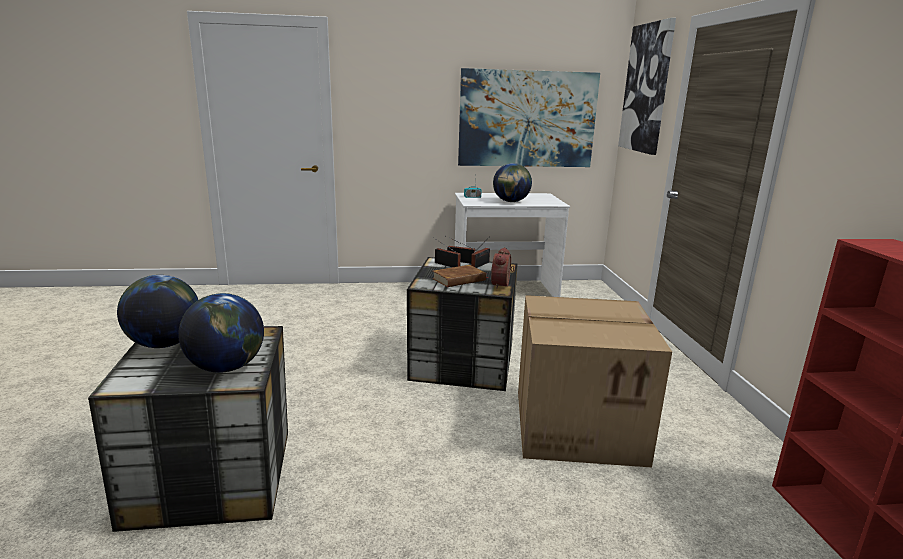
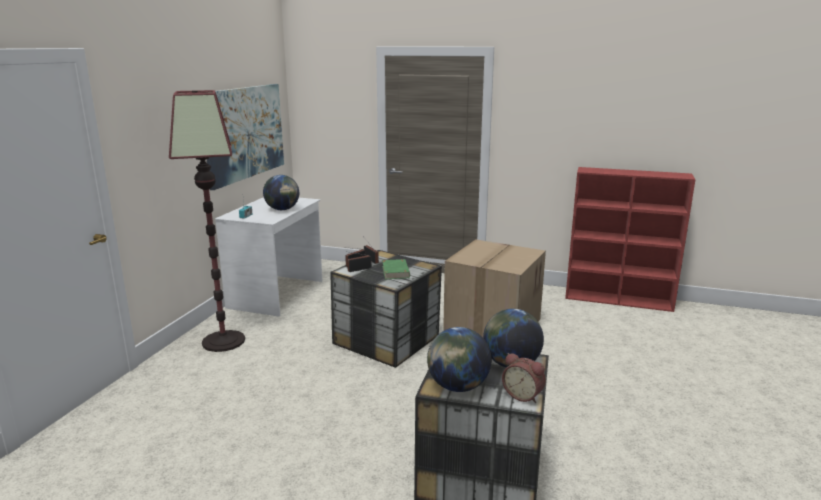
camera: 65 degrees left, 0 degrees up
(396, 297) = (224, 341): none -> floor lamp
(459, 279) = (396, 272): brown book -> green book
(502, 285) = (418, 262): alarm clock -> alarm clock (523, 395)
(646, 88) = (327, 95): picture -> none

